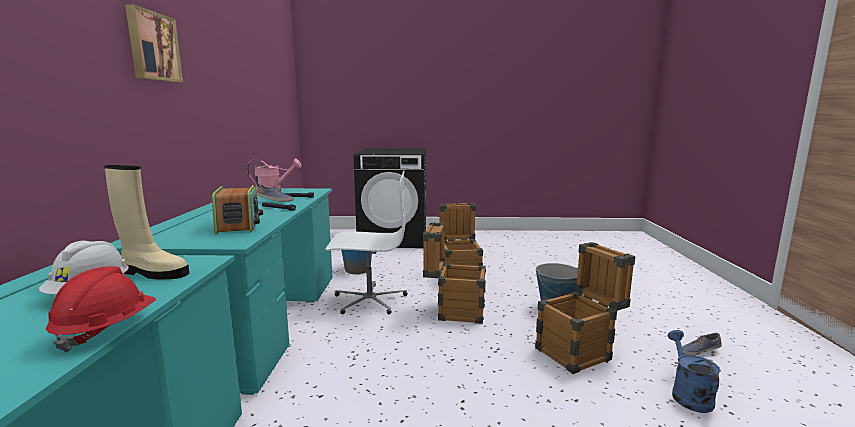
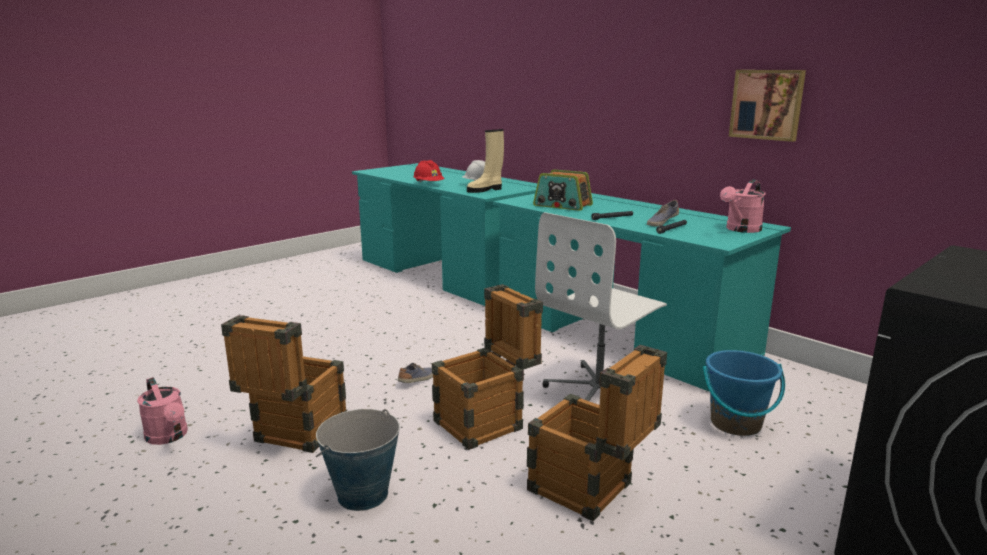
camera: 135 degrees right, 5 degrees up
(152, 46) = (661, 42): picture -> picture (767, 104)
(688, 394) = (169, 437): blue watering can -> pink watering can
(698, 351) = (126, 508): shoe -> shoe (417, 380)

